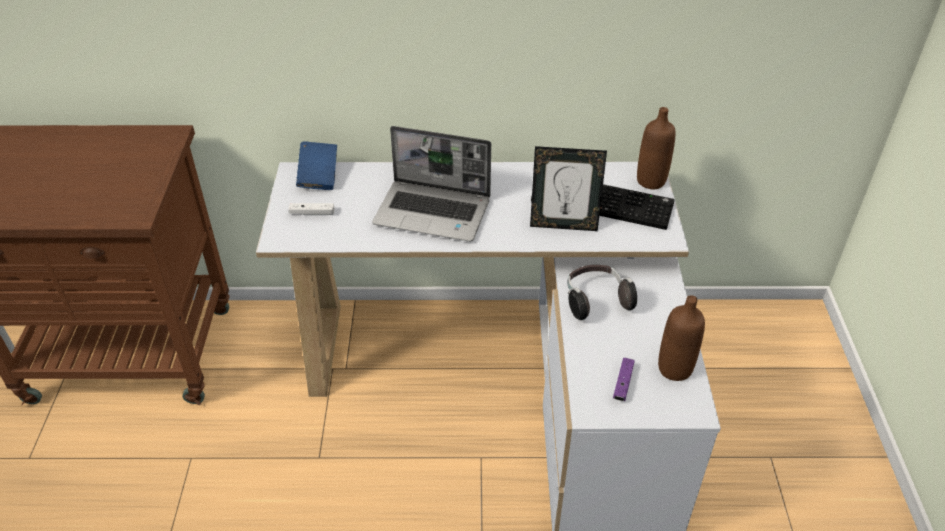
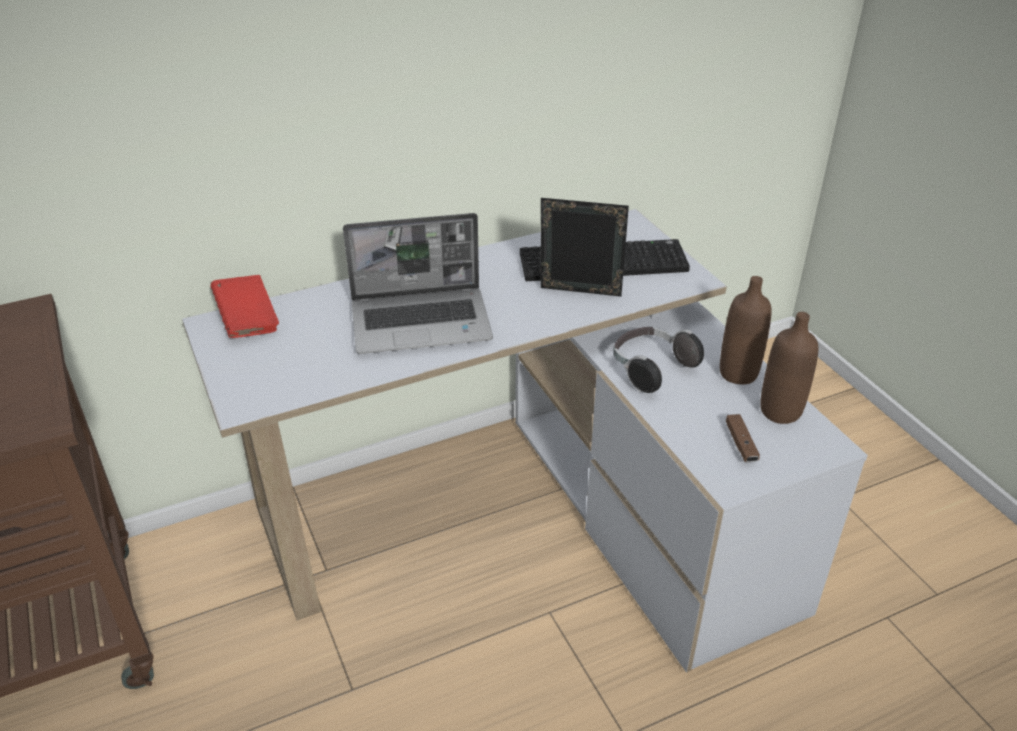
camera: 25 degrees left, 5 degrees down
(312, 213) = (267, 364): white game controller -> none
(319, 177) = (248, 321): blue book -> red book
(563, 225) = (579, 295): picture frame -> picture frame turned 150 degrees counterclockwise
(623, 383) = (741, 444): purple game controller -> brown game controller
(651, 181) = (637, 230): brown bottle -> brown bottle (738, 373)

